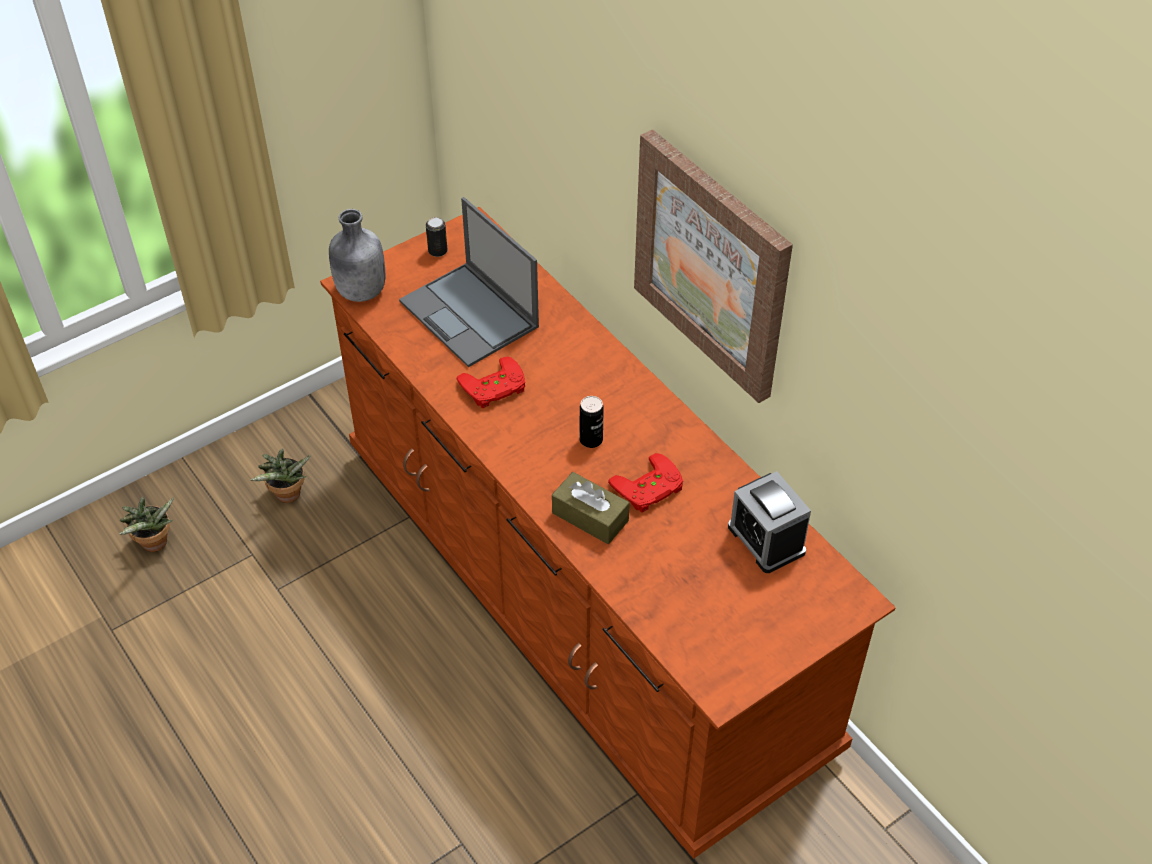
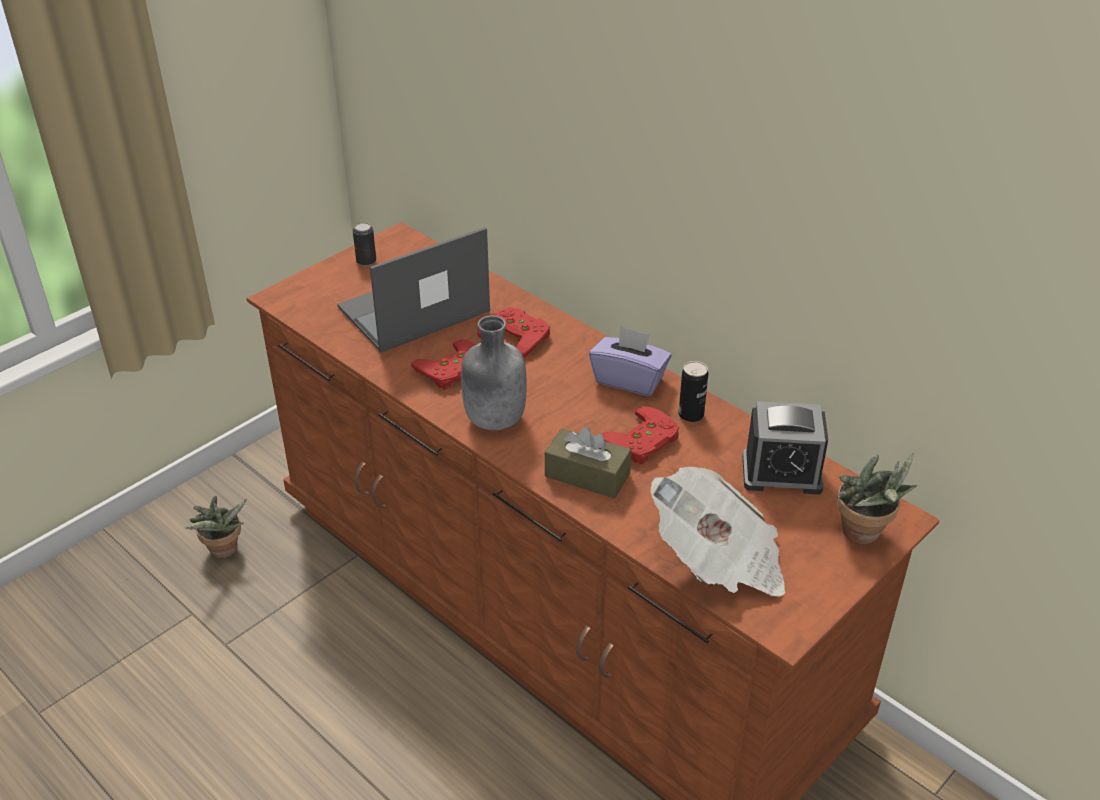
camera: 10 degrees left, 10 degrees down
(155, 545) = (81, 619): potted plant -> potted plant (864, 535)
(360, 292) = (291, 302): grey bottle -> grey bottle (494, 420)
(470, 315) = (412, 310): laptop -> laptop turned 105 degrees clockwise
(564, 355) = (519, 334): none -> red game controller
(591, 440) = (568, 404): can -> can (691, 415)
(654, 420) = (629, 380): none -> purple tissue box
(683, 619) = (718, 561): none -> newspaper
(712, 265) = (685, 185): picture -> none
(766, 539) = (781, 473): alarm clock -> alarm clock turned 45 degrees counterclockwise

